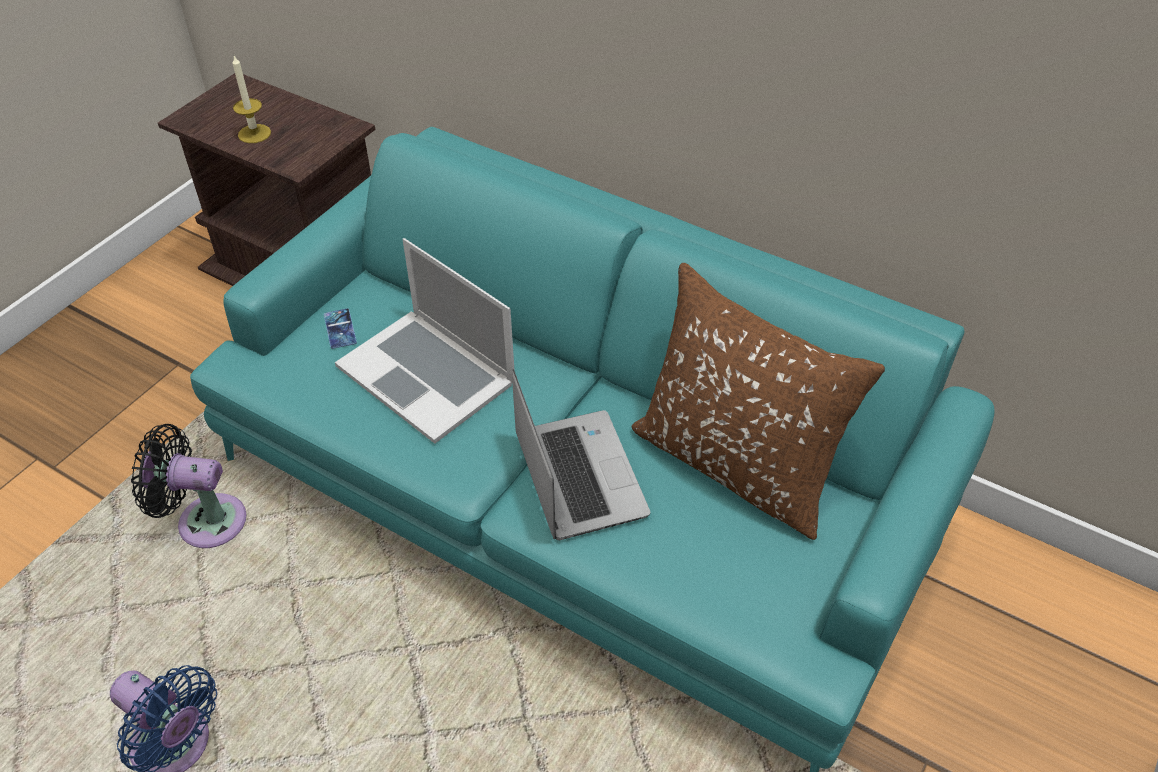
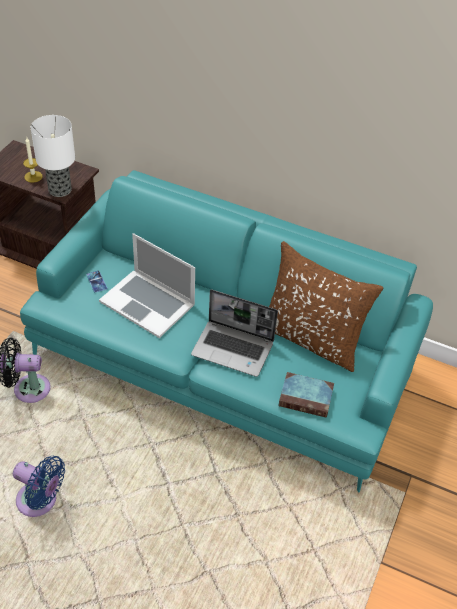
camera: 10 degrees left, 0 degrees up
(295, 157) = (59, 189): none -> table lamp
(577, 475) = (234, 349): laptop -> laptop turned 135 degrees clockwise
(711, 587) = (307, 397): none -> book

